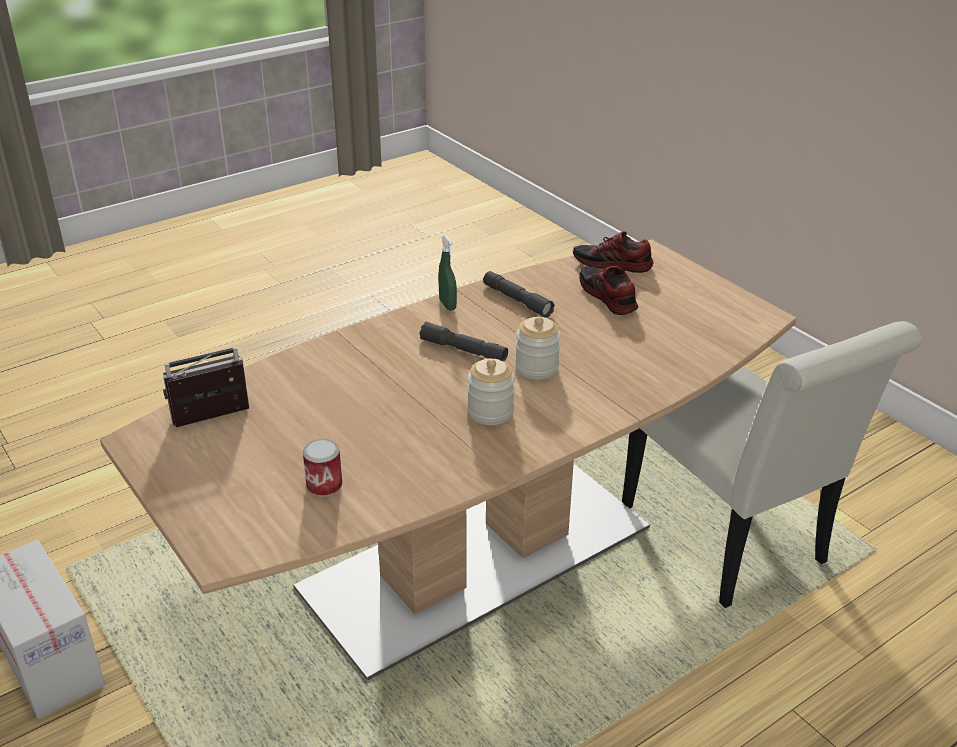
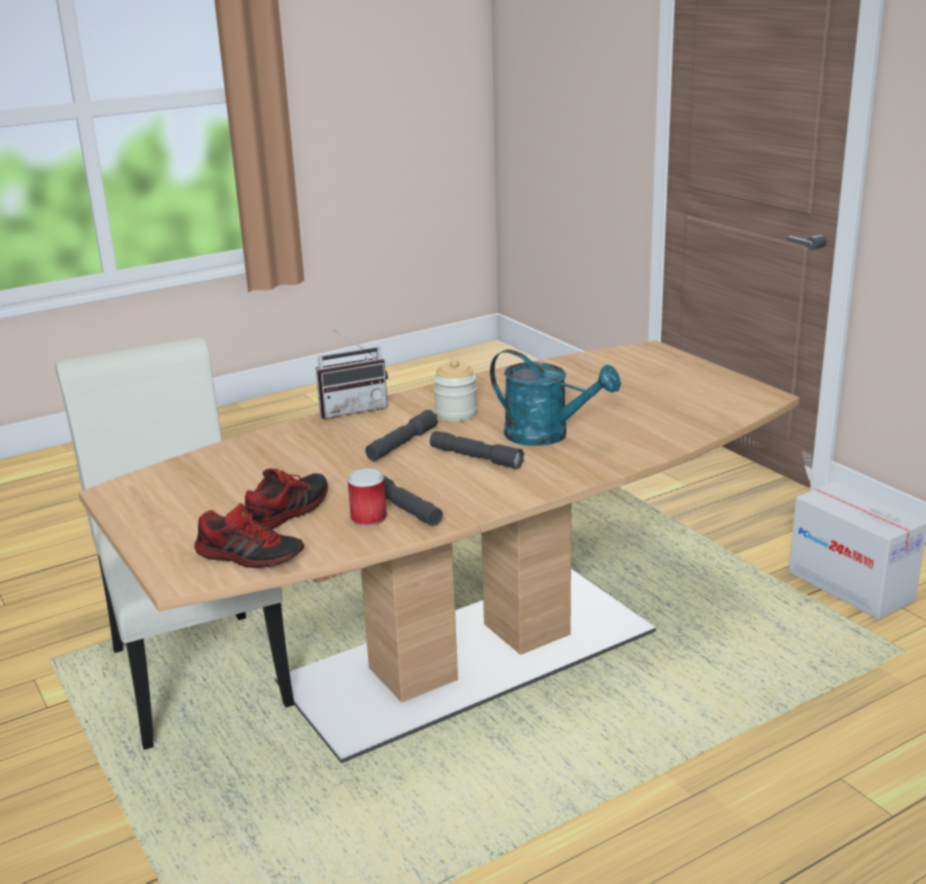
camera: 175 degrees left, 10 degrees down
(212, 420) = (708, 407): radio -> radio (352, 409)
(324, 486) = (592, 375): can -> can (368, 518)
(394, 378) = (547, 436): none -> turquoise watering can
(447, 305) = (491, 502): green spray bottle -> none
(536, 368) = (402, 444): jar -> grey flashlight
(606, 297) = (287, 511): shoe -> shoe turned 120 degrees counterclockwise

